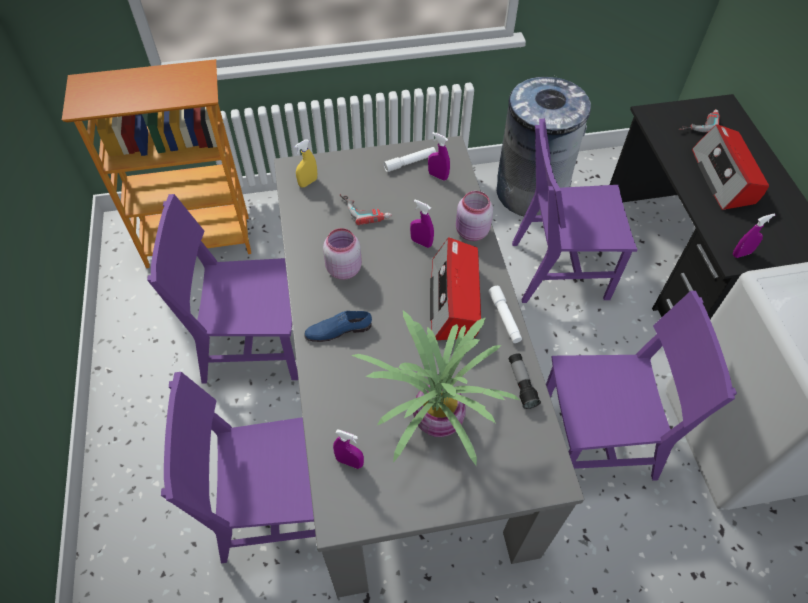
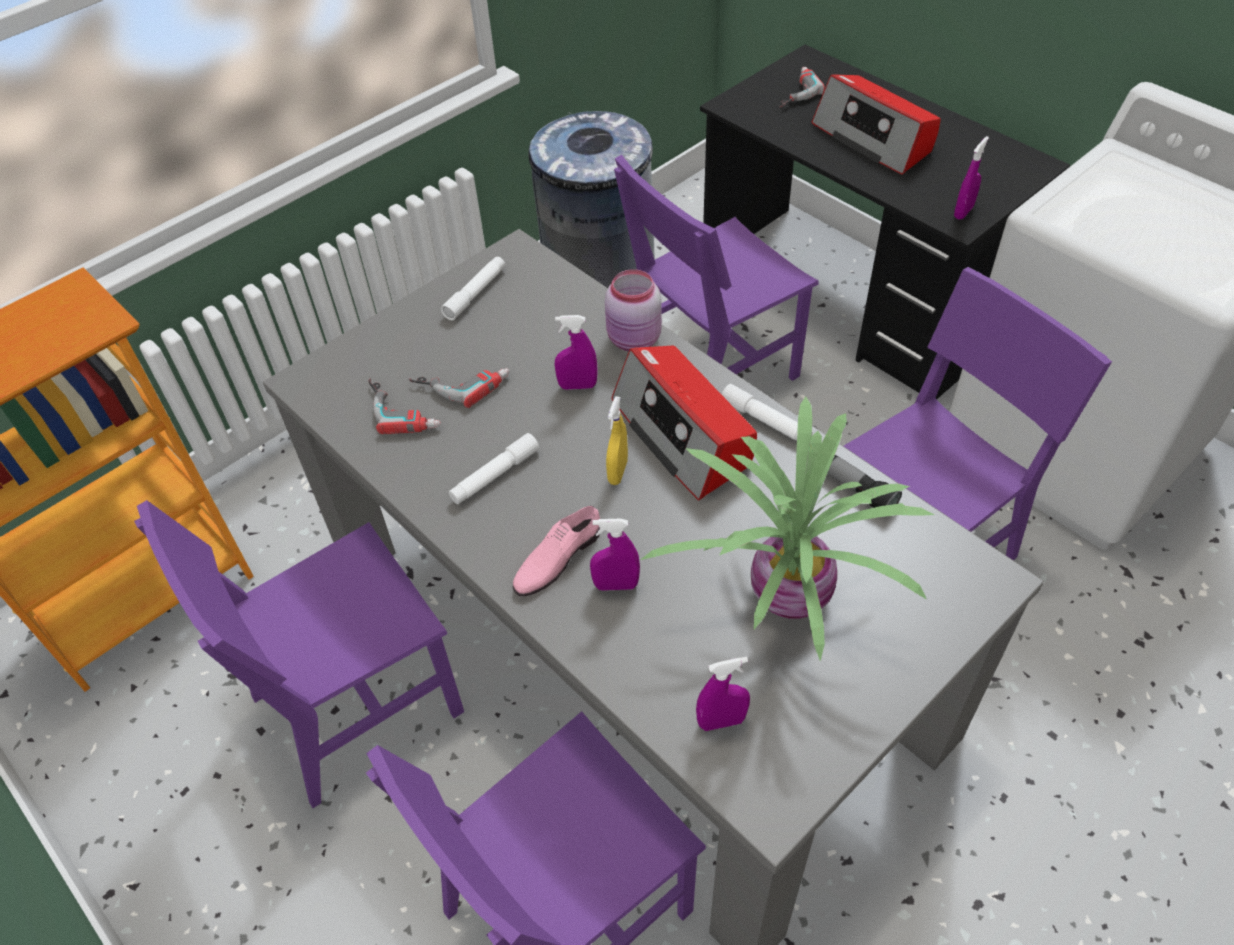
camera: 30 degrees left, 5 degrees down
(308, 182) = (345, 388): yellow spray bottle -> yellow spray bottle (618, 472)
(328, 208) = (405, 408): none -> power drill
(338, 329) = (556, 558): blue shoe -> pink shoe
(343, 268) = (495, 475): pink jar -> white flashlight
(438, 176) = (529, 292): purple spray bottle -> purple spray bottle (616, 585)

